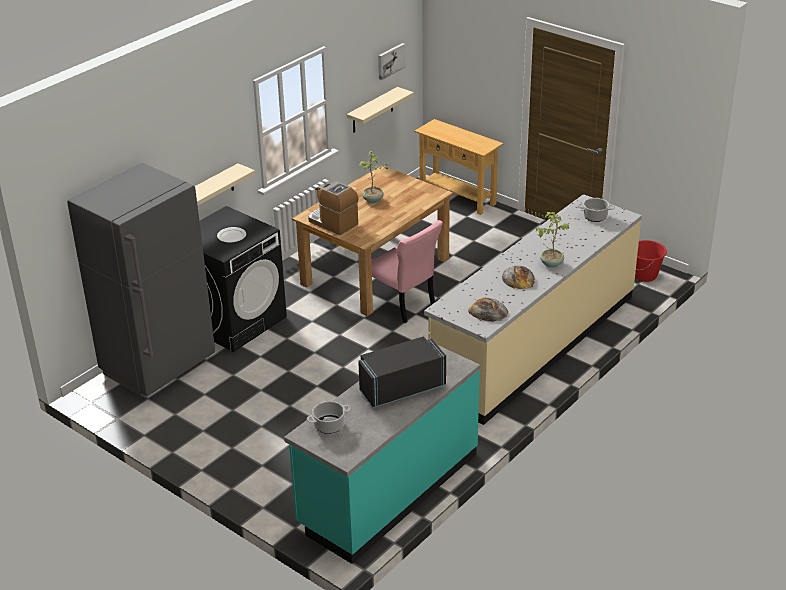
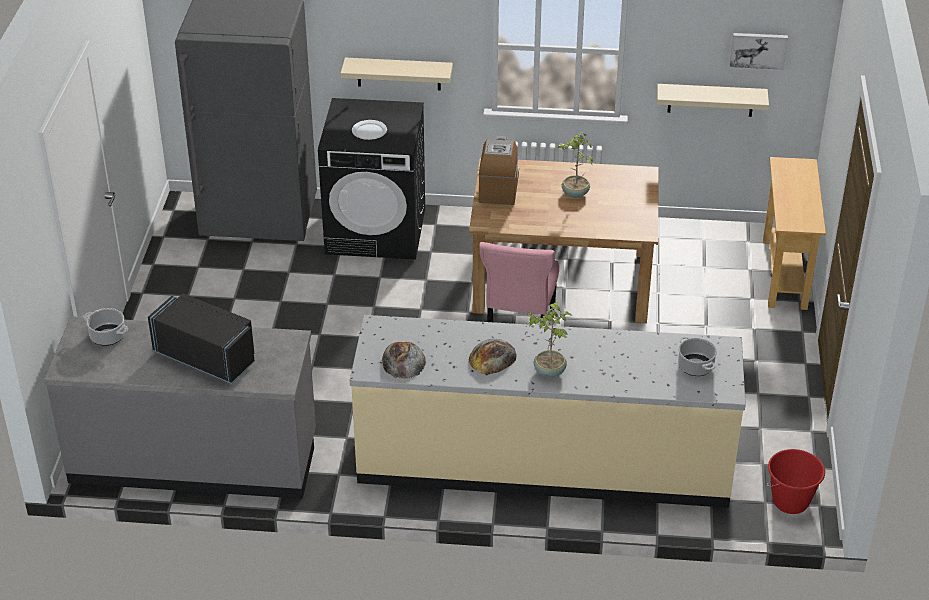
camera: 55 degrees right, 5 degrees up
(388, 490) = (194, 458): turquoise counter -> grey counter

